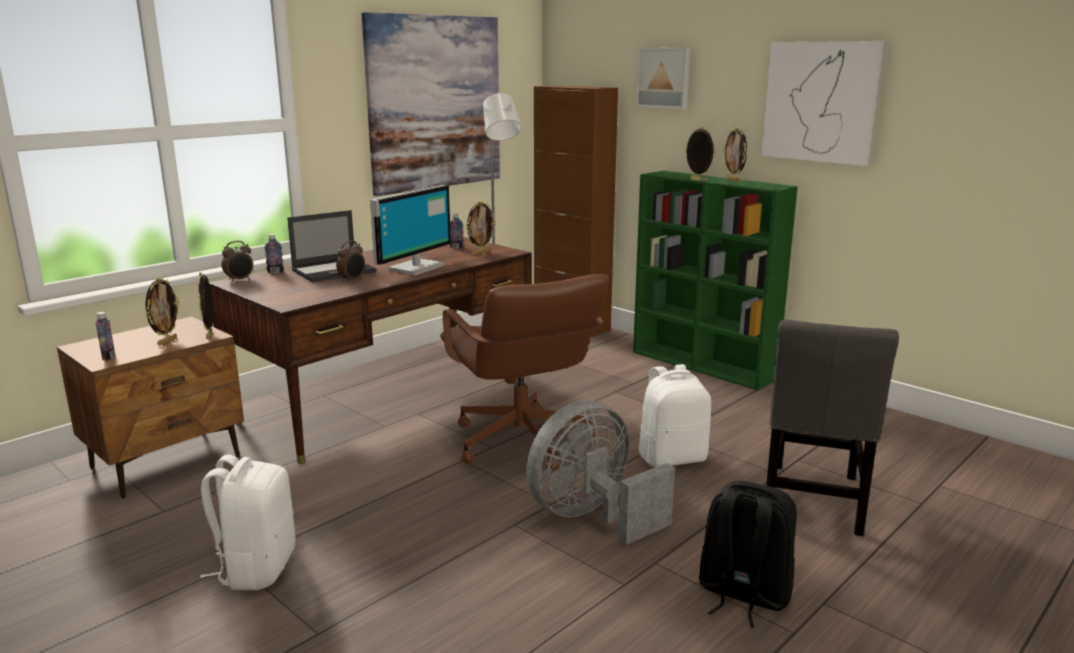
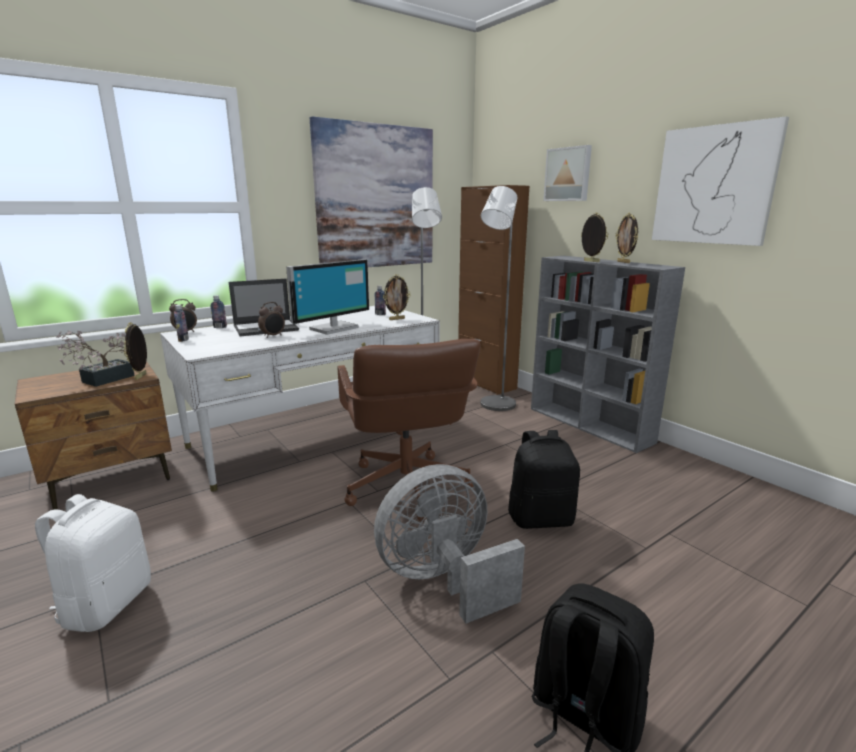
camera: 10 degrees right, 0 degrees up
(108, 357) = (43, 391): bottle -> bottle (183, 340)
(166, 341) = (102, 380): picture frame -> potted plant
(389, 397) = (316, 435): brown desk -> white desk
(590, 352) = (495, 406): none -> grey floor lamp
(672, 458) = (541, 518): white backpack -> black backpack
(704, 365) = (590, 425): green bookcase -> grey bookcase
(813, 502) = (680, 589): grey chair -> none

